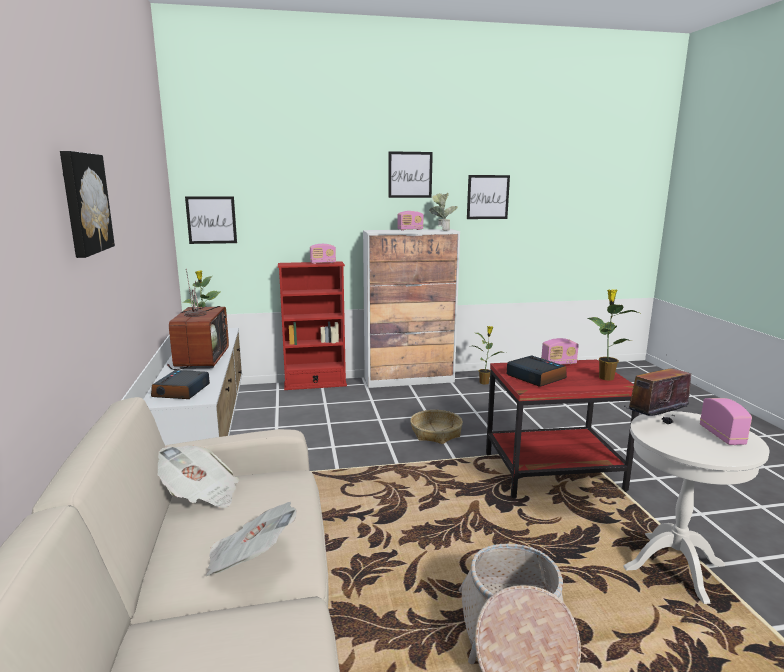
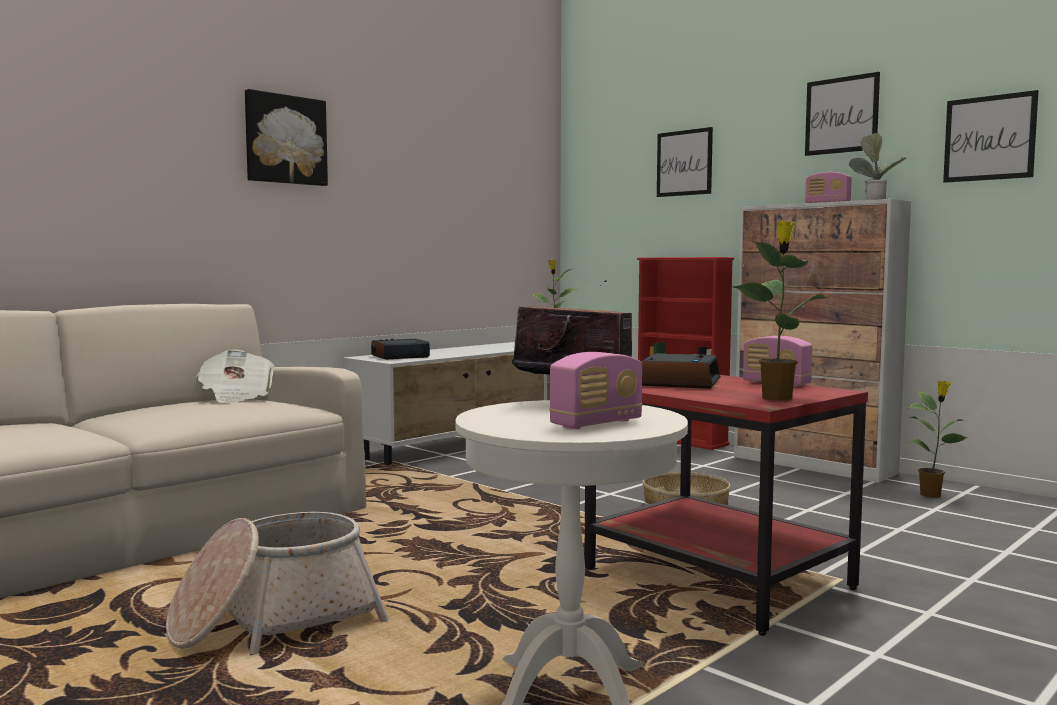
camera: 55 degrees right, 10 degrees down
(201, 359) = (484, 349): television -> none
(211, 220) = (593, 202): picture -> picture (684, 163)
(250, 559) = (150, 418): newspaper -> none
(323, 263) = (698, 256): radio -> none

